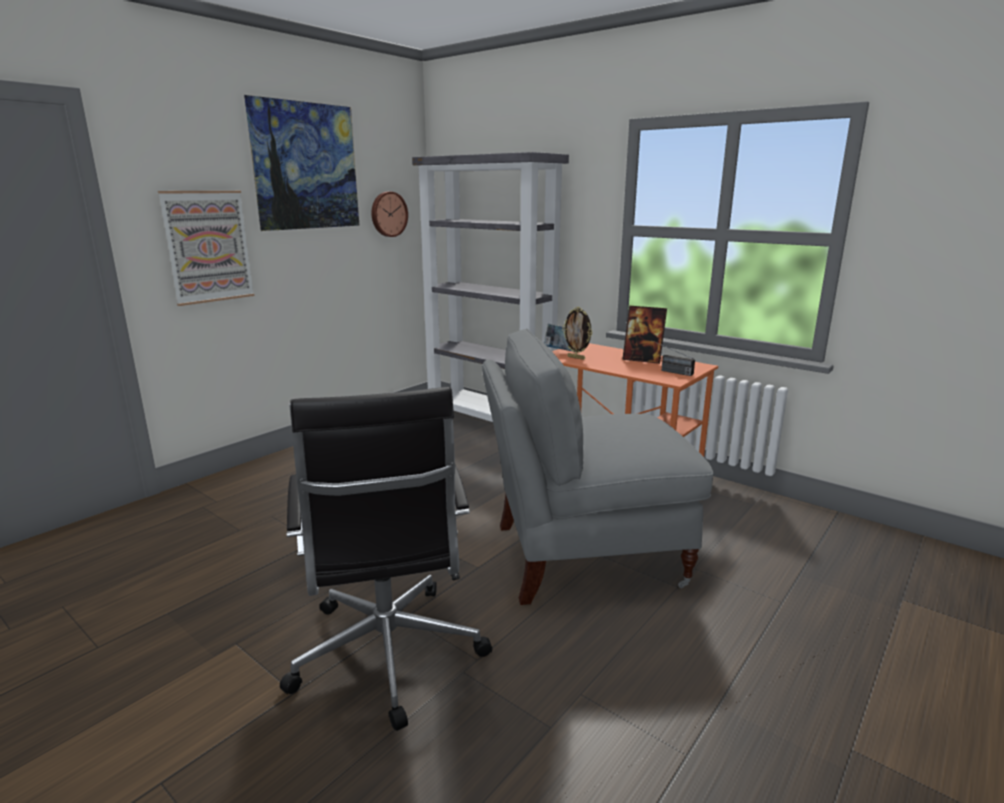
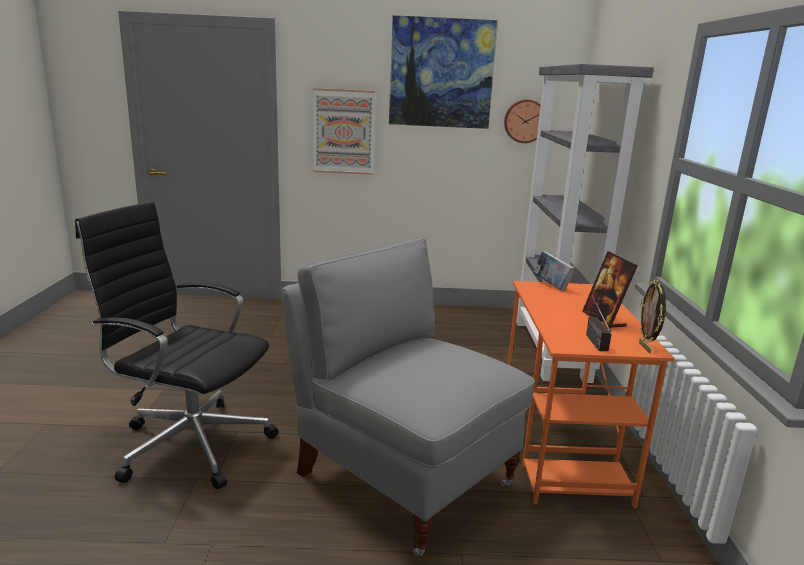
camera: 50 degrees right, 0 degrees up
(387, 656) = (191, 443): black office chair -> black office chair turned 75 degrees clockwise
(576, 358) = (545, 294): picture frame -> picture frame (645, 347)

